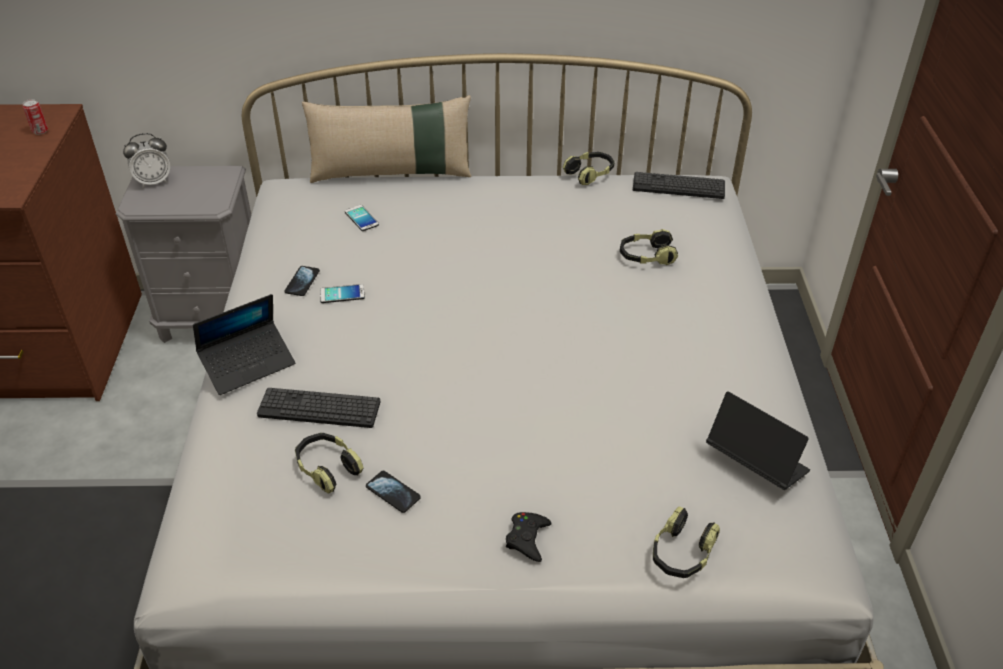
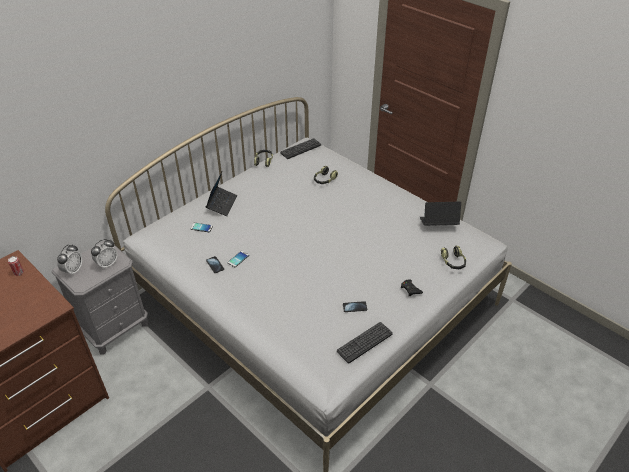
camera: 45 degrees left, 0 degrees up
(197, 197) = (107, 264): none -> alarm clock
(248, 364) = (241, 306): laptop -> laptop (222, 204)
(319, 408) = (291, 301): keyboard -> keyboard (364, 342)
(327, 468) = (323, 316): headphones -> none
(392, 173) = (183, 203): beige pillow -> none

